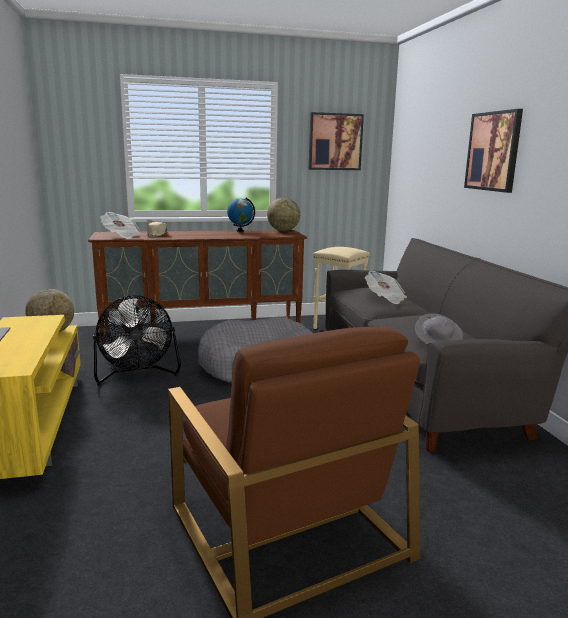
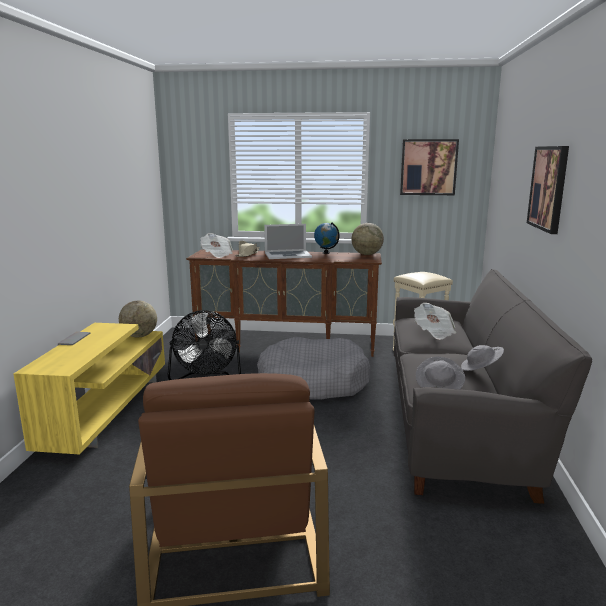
camera: 20 degrees right, 0 degrees up
(202, 234) = (287, 255): none -> laptop
(460, 324) = (481, 369): none -> grey hat

